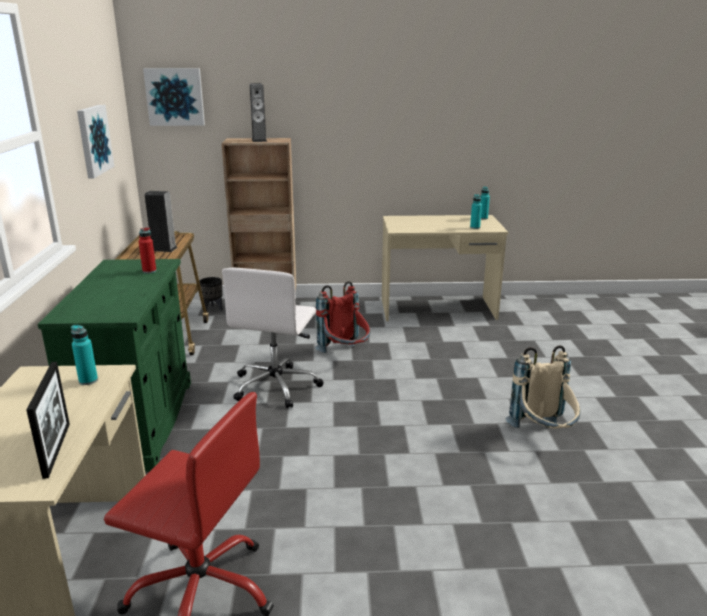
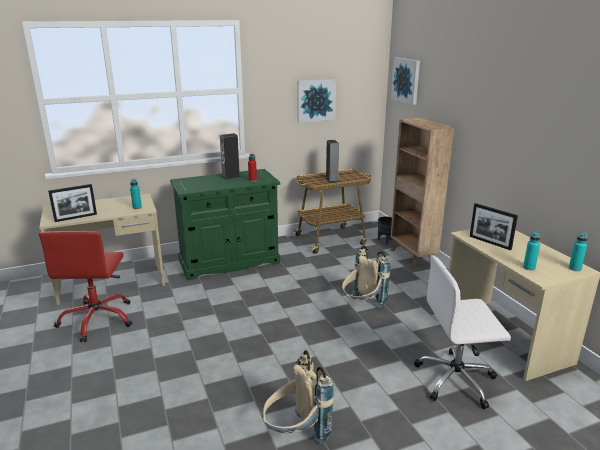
camera: 70 degrees right, 0 degrees up
(259, 140) = (426, 123): speaker -> speaker (231, 177)
(276, 386) = (295, 291): white office chair -> white office chair (456, 380)
(345, 355) = (362, 307): red backpack -> beige backpack
(421, 227) = (490, 242): none -> picture frame

